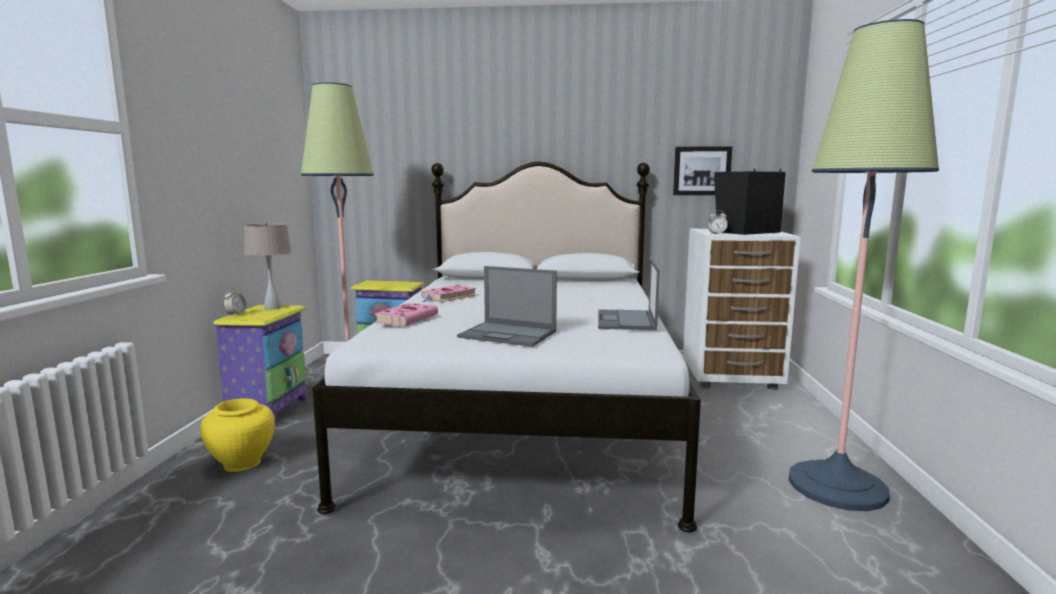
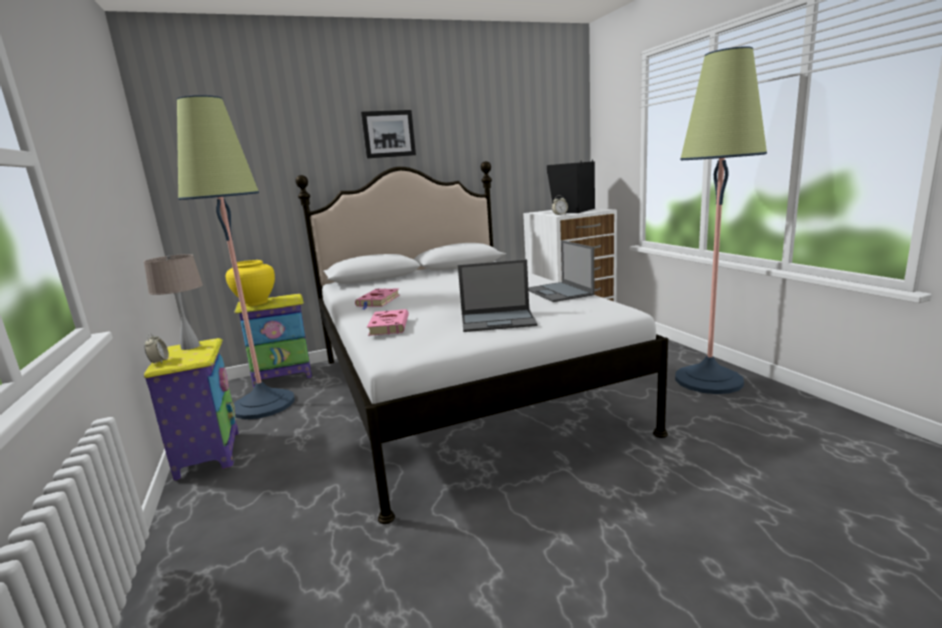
camera: 25 degrees left, 5 degrees up
(242, 464) = (245, 511): yellow vase -> yellow vase (256, 303)
(701, 171) = (526, 165): picture -> picture (388, 134)

